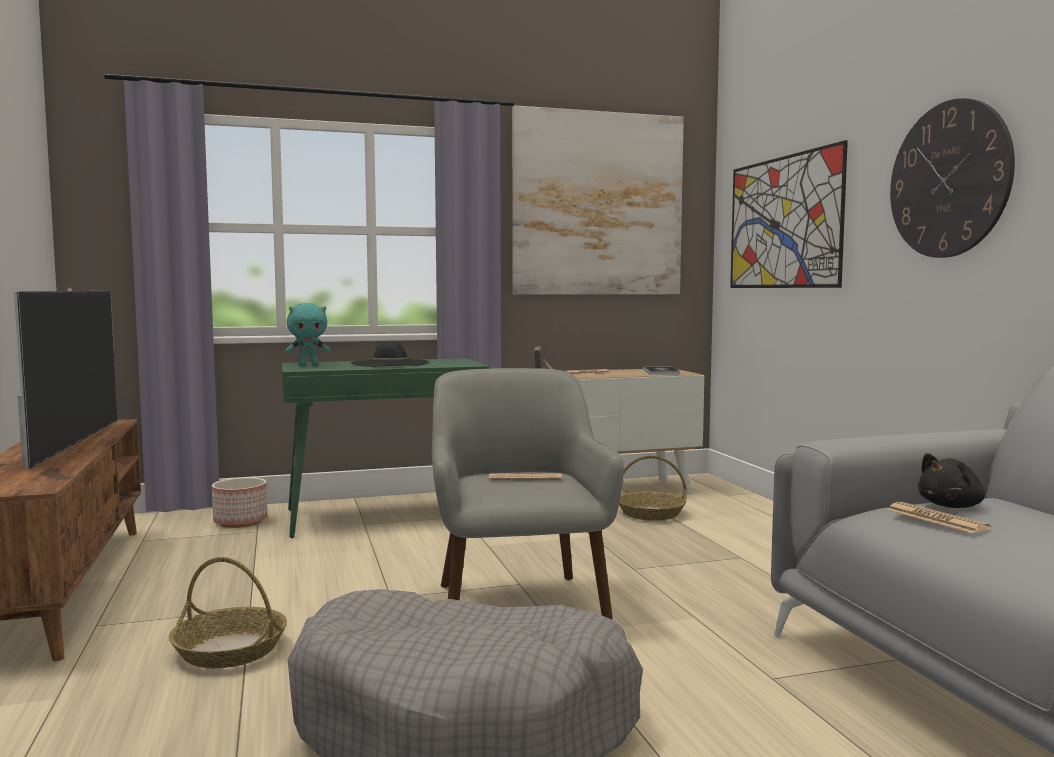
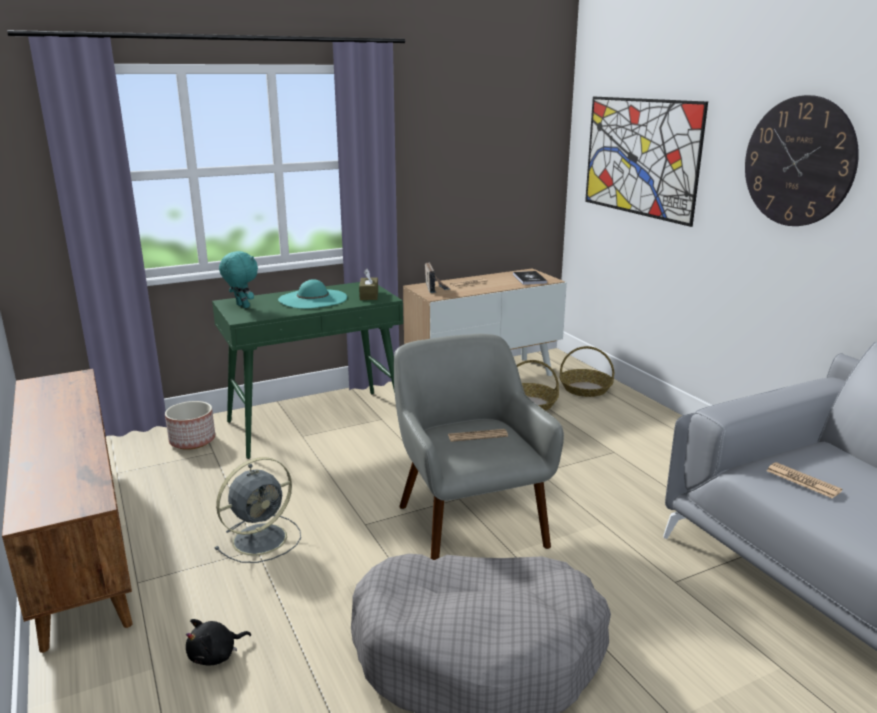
camera: 10 degrees left, 15 degrees up
(76, 442) = (69, 418): television -> none
(231, 650) = (266, 598): basket -> basket (585, 389)
(262, 600) = (262, 538): none -> grey fan
(308, 365) = (242, 306): turquoise plush toy -> turquoise plush toy turned 105 degrees counterclockwise
(390, 363) = (313, 299): black hat -> turquoise hat
(454, 363) = (369, 295): none -> brown tissue box
(598, 204) = (475, 129): picture -> none
(952, 506) = (806, 460): black plush toy -> black plush toy (216, 655)

